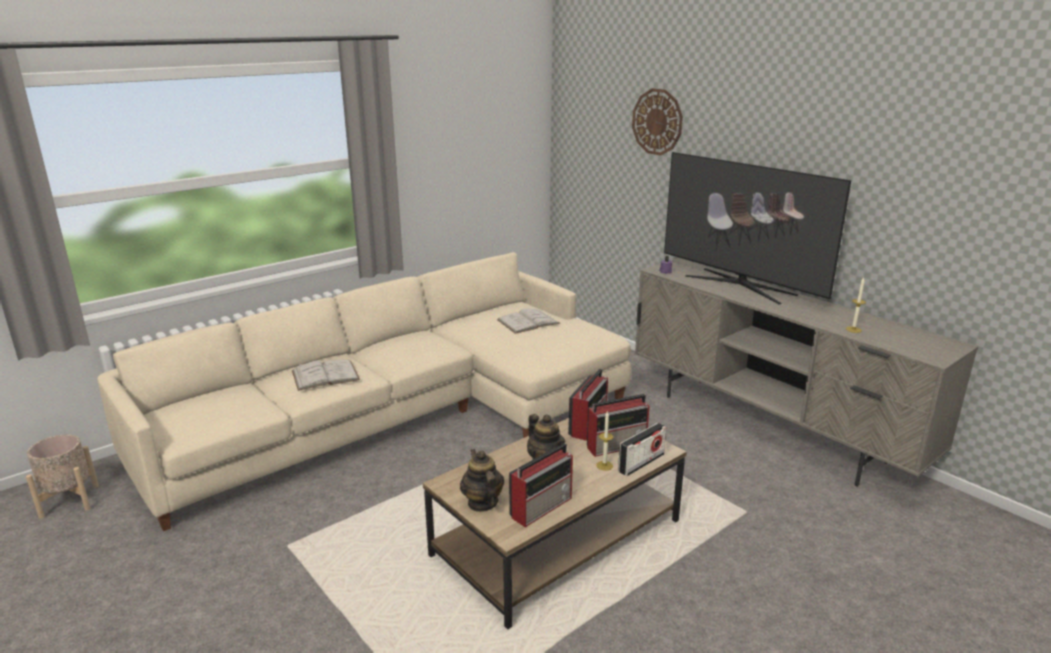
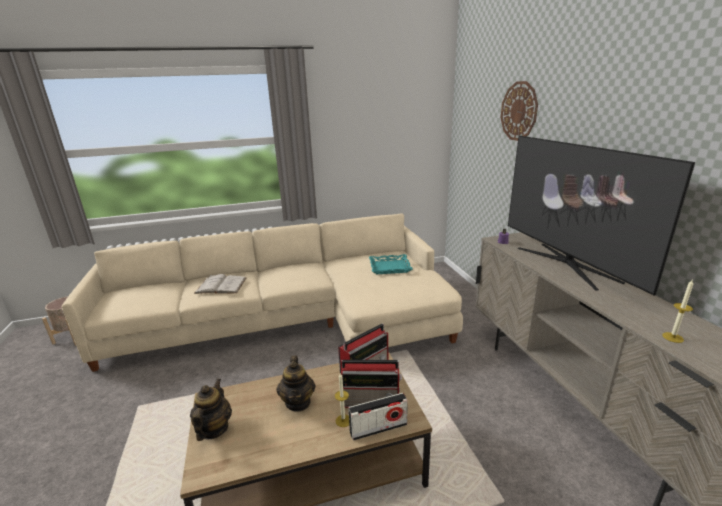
camera: 25 degrees right, 0 degrees up
(528, 321) = (390, 267): white book -> turquoise tray
(542, 506) = (253, 451): radio -> none

